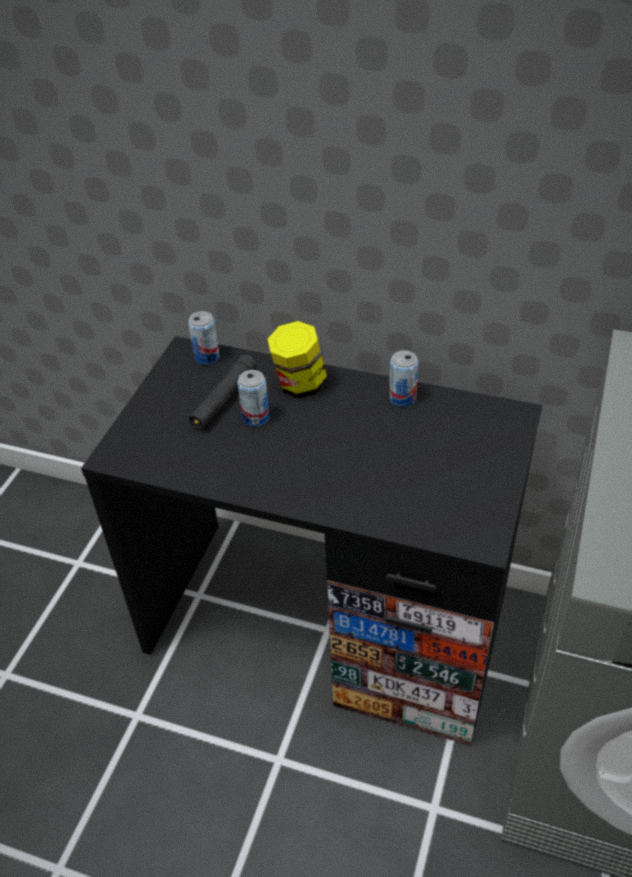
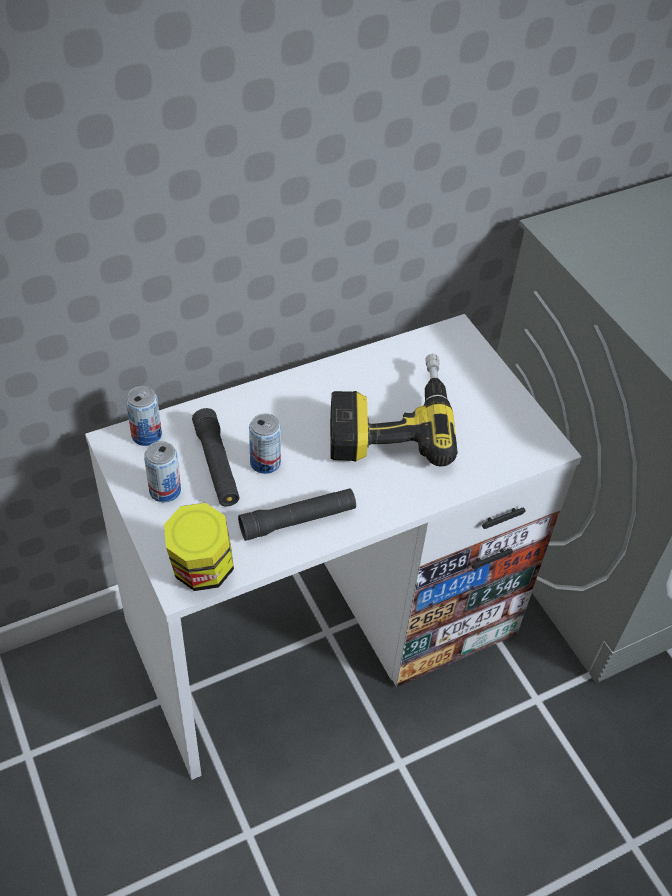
camera: 50 degrees left, 5 degrees up
(228, 467) = (298, 520): none -> black flashlight
(300, 385) = (266, 409): jar -> jar (202, 571)
(327, 623) = (321, 627): black desk -> white desk
(378, 443) = (390, 420): none -> power drill
(402, 398) = (361, 369): can -> can (165, 490)

